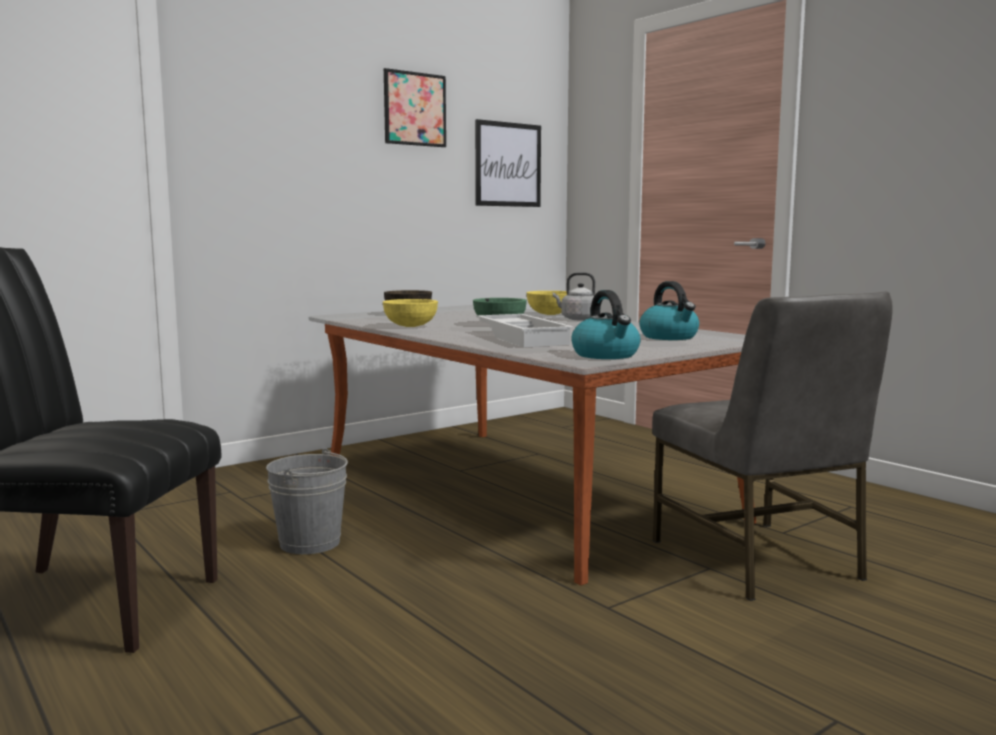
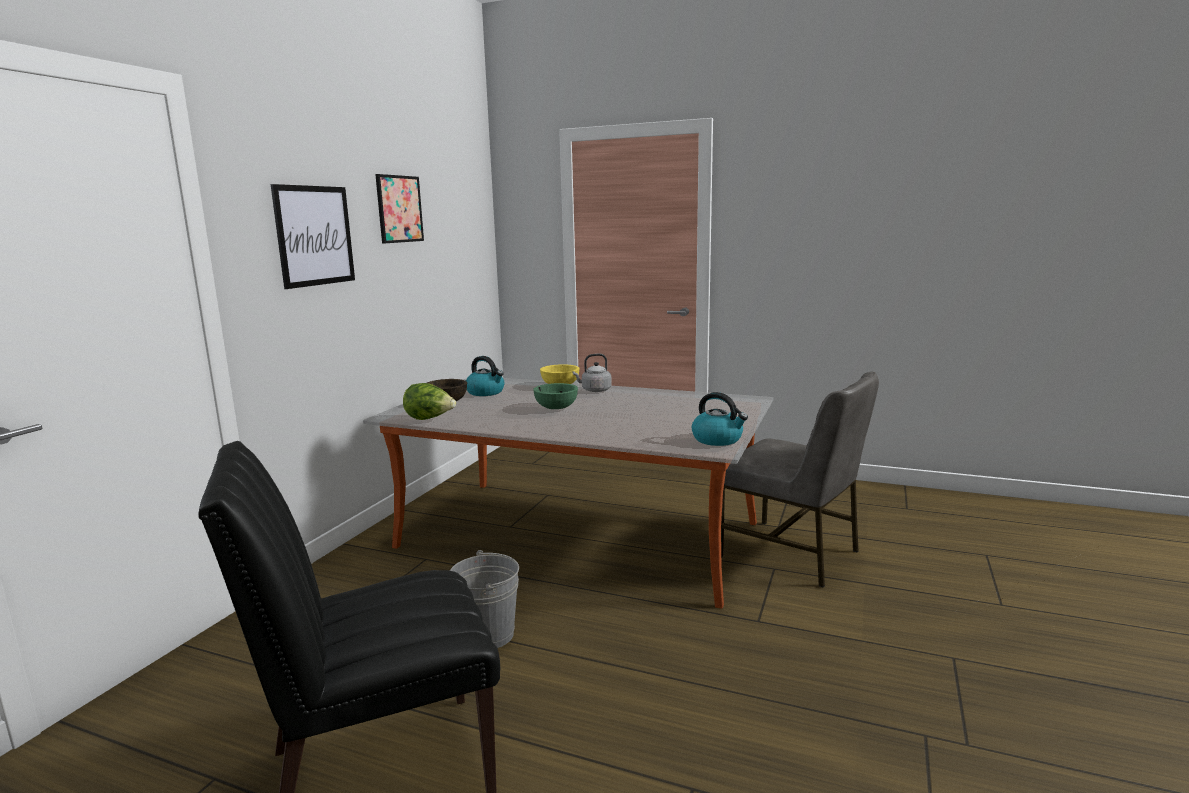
camera: 30 degrees left, 5 degrees up
(362, 320) = (430, 419): none -> lettuce
(410, 326) = (493, 423): yellow bowl -> none
(508, 164) = (462, 249): picture -> picture (314, 236)
(524, 338) = (617, 425): white tray -> none
(669, 337) = (705, 406): kettle -> kettle (486, 392)

